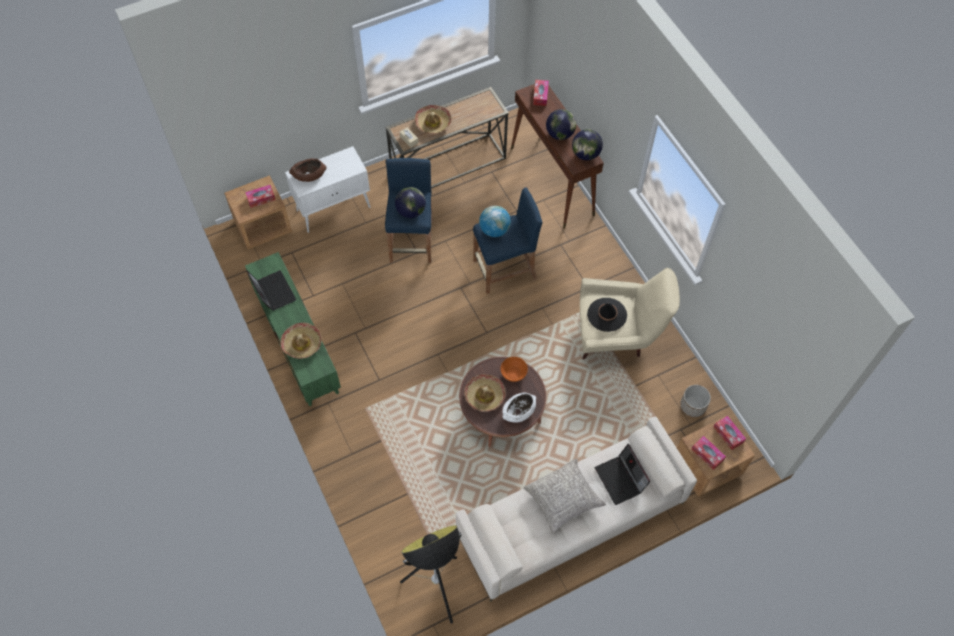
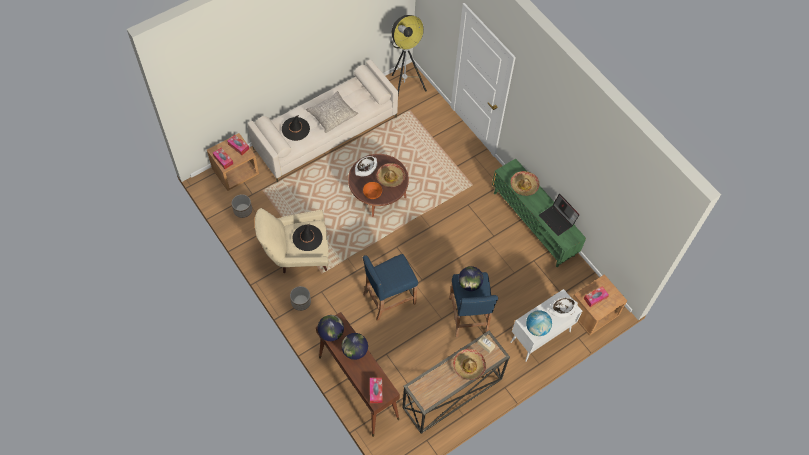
camera: 170 degrees right, 0 degrees up
(309, 175) = (561, 310): brown bowl -> white bowl
(494, 230) = (400, 275): globe -> globe (537, 328)
(614, 277) = (301, 302): none -> planter
(620, 480) = (295, 129): laptop -> black hat

